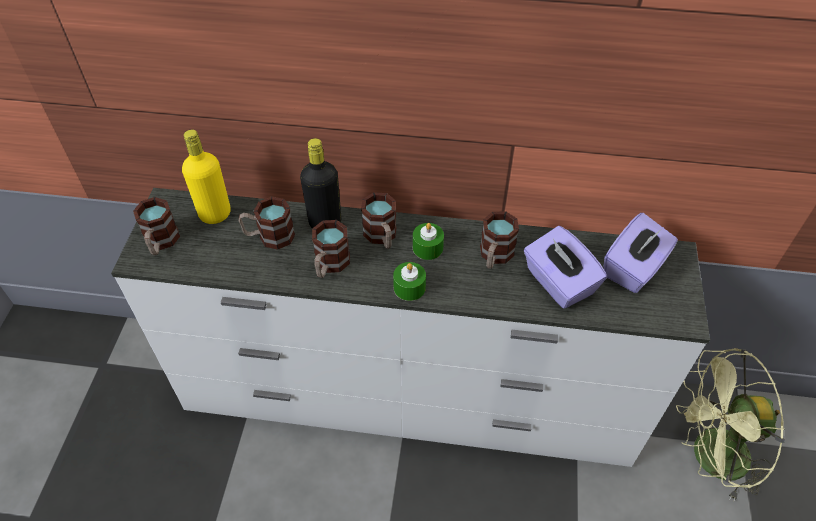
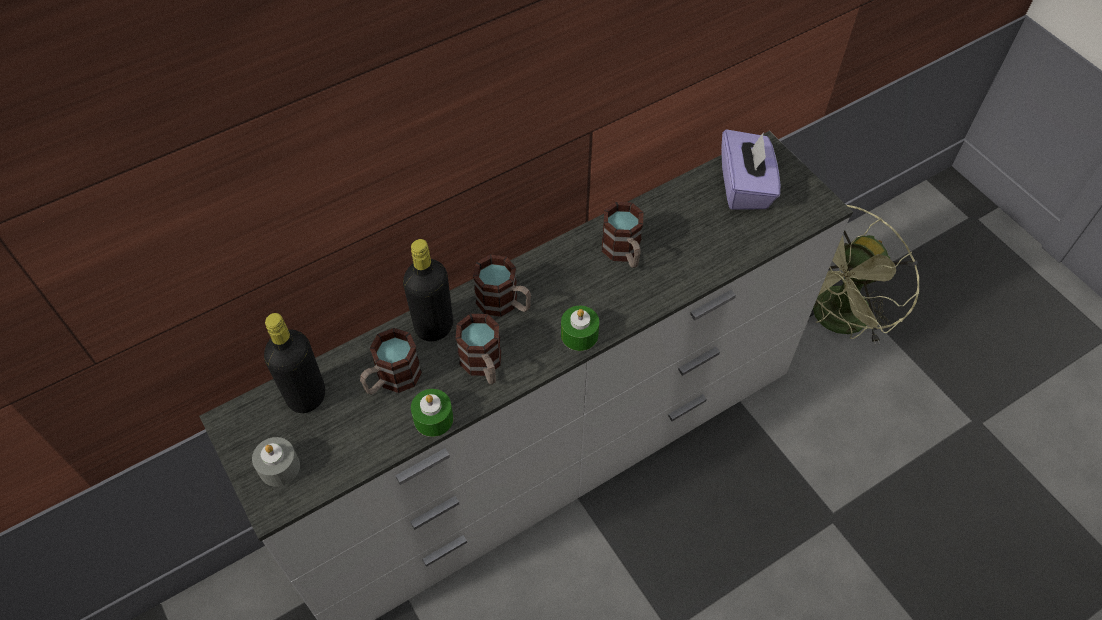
camera: 40 degrees left, 5 degrees up
(161, 242) = (279, 467): mug -> grey candle
(215, 214) = (306, 396): yellow bottle -> black bottle
(427, 247) = (557, 285): green candle -> green candle (433, 418)
(558, 282) = (699, 241): purple tissue box -> none

